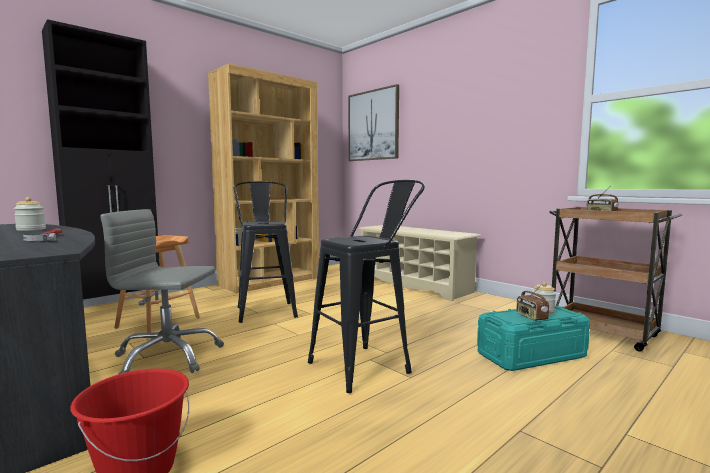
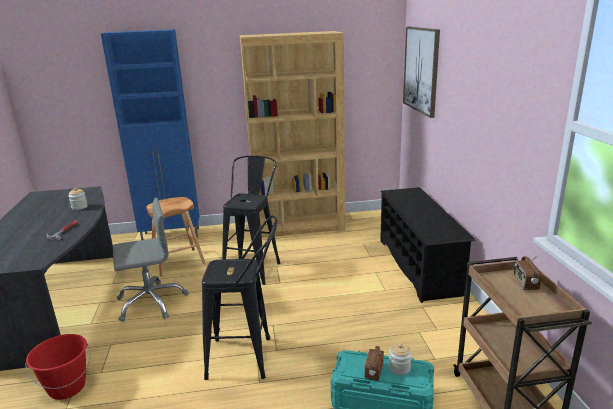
camera: 35 degrees right, 15 degrees up
(117, 307) = (172, 235): black cabinet -> blue cabinet
(167, 357) = (151, 302): grey office chair -> grey office chair turned 120 degrees clockwise
(414, 285) = (419, 266): beige shoe rack -> black shoe rack

